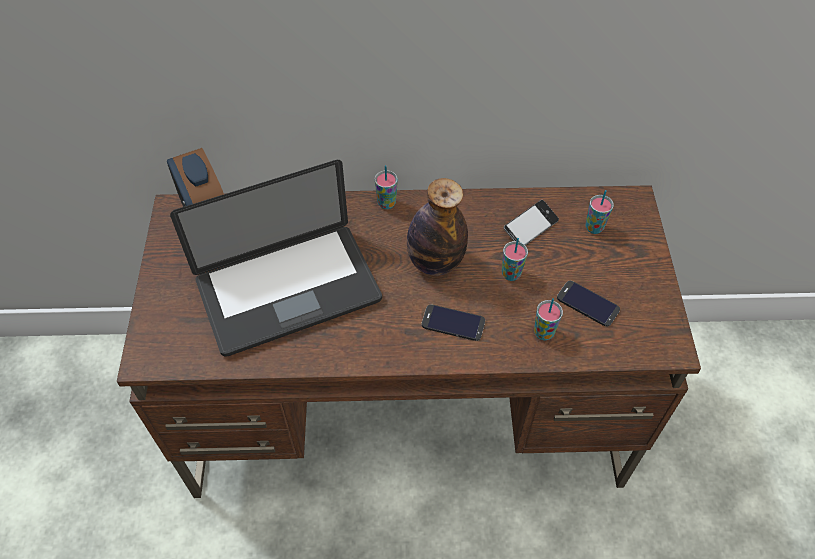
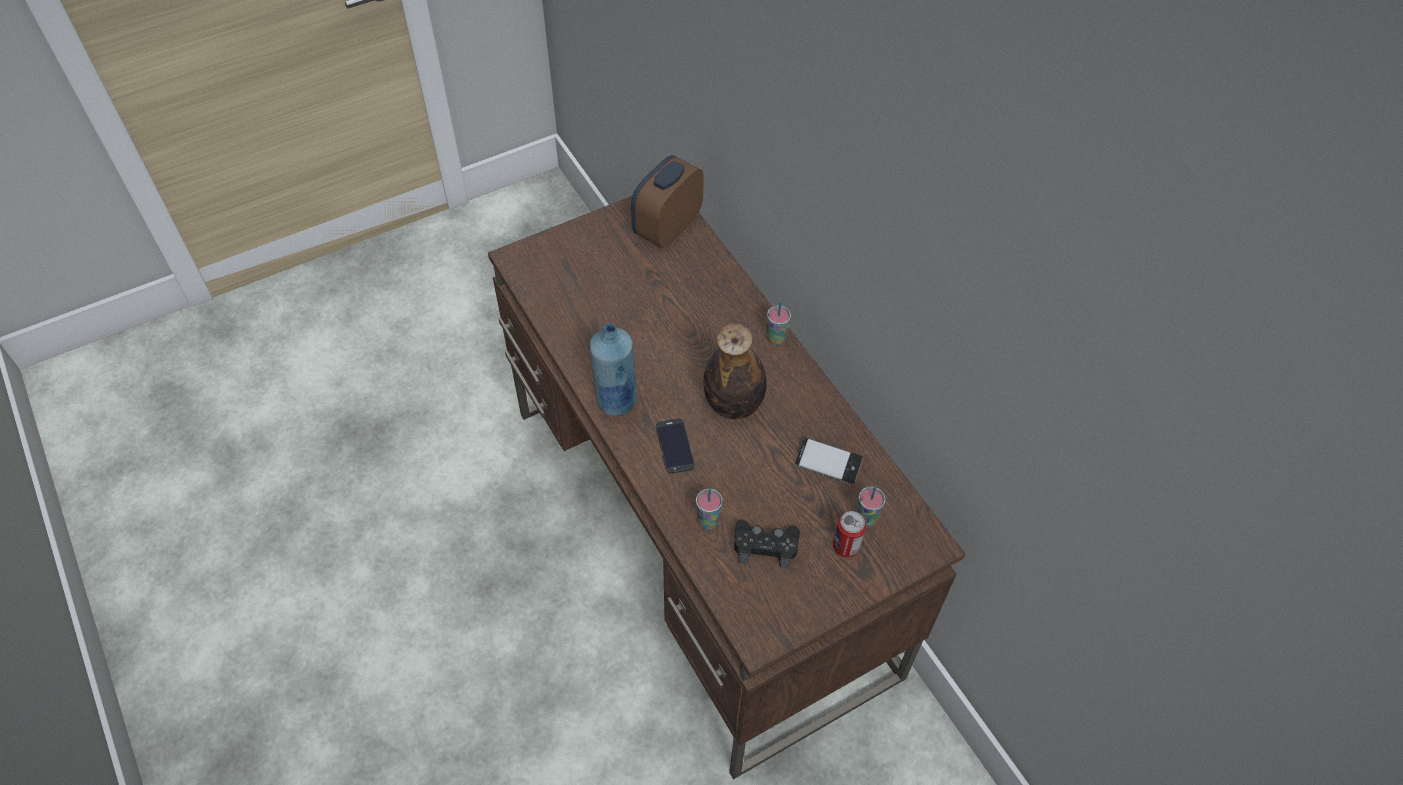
camera: 60 degrees right, 0 degrees up
(288, 290) = (634, 314): laptop -> none
(377, 347) = (615, 401): none -> blue bottle
(511, 274) = (759, 469): cup -> none
(587, 303) = (765, 546): phone -> black game controller
(613, 251) = (846, 546): none -> can

